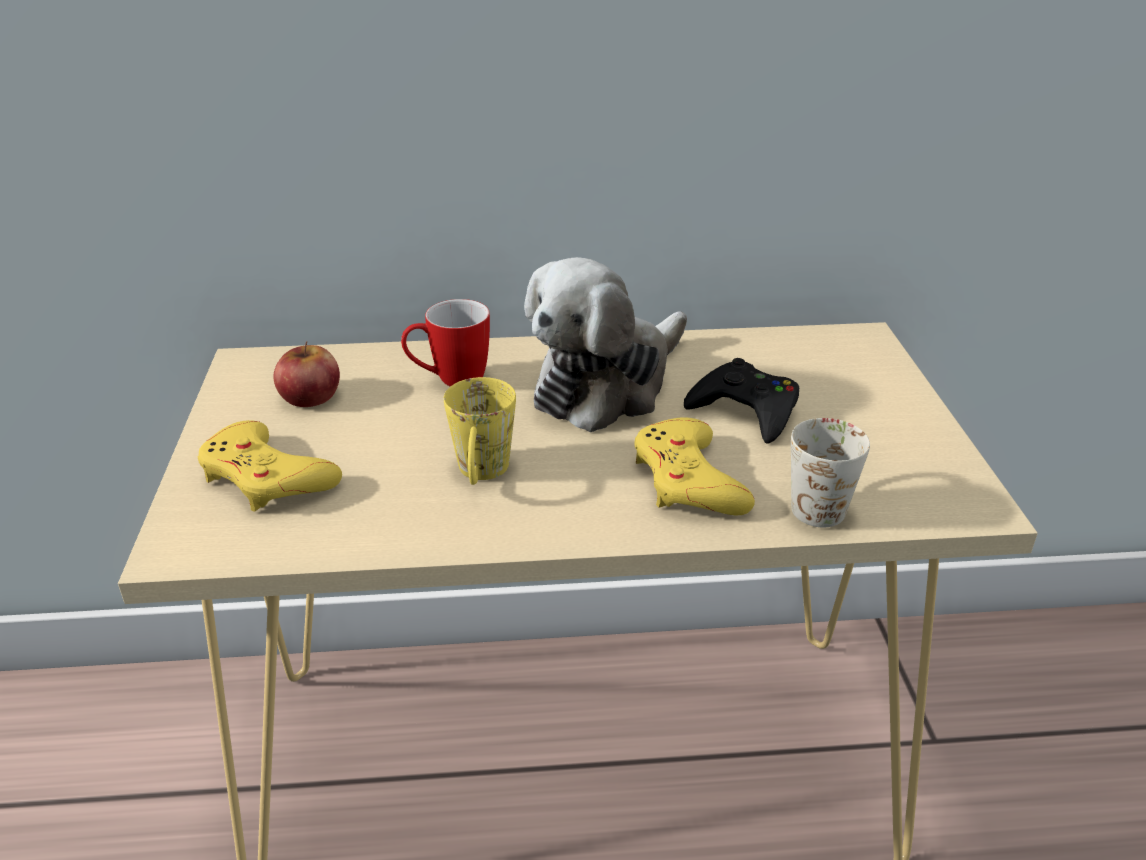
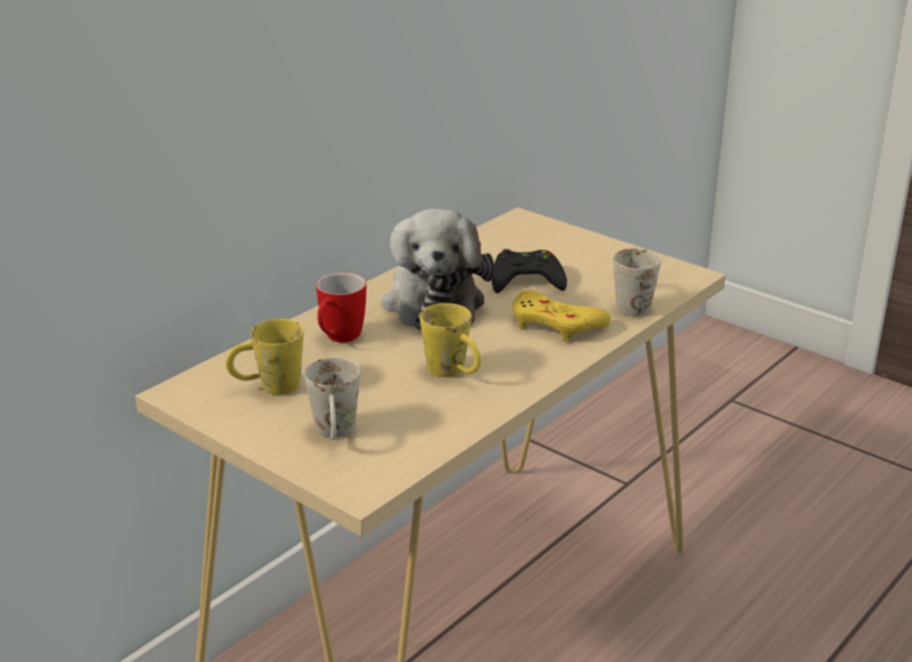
camera: 45 degrees left, 5 degrees down
(266, 477) = (336, 435): yellow game controller -> white mug
(310, 396) = (268, 387): apple -> yellow mug

